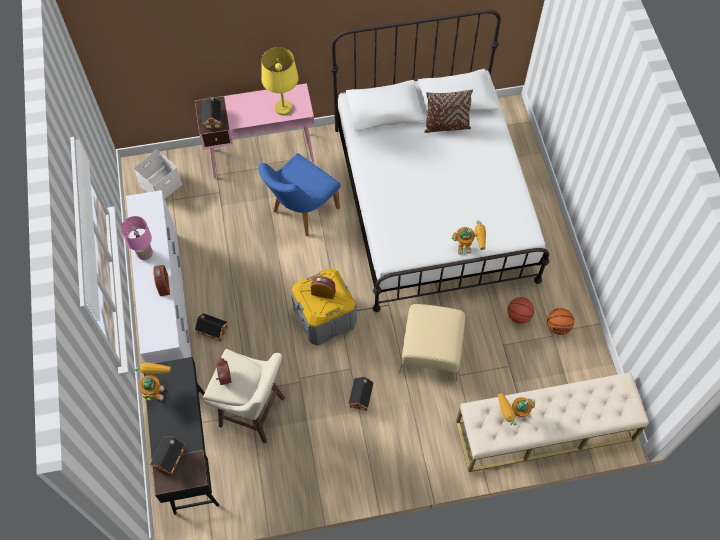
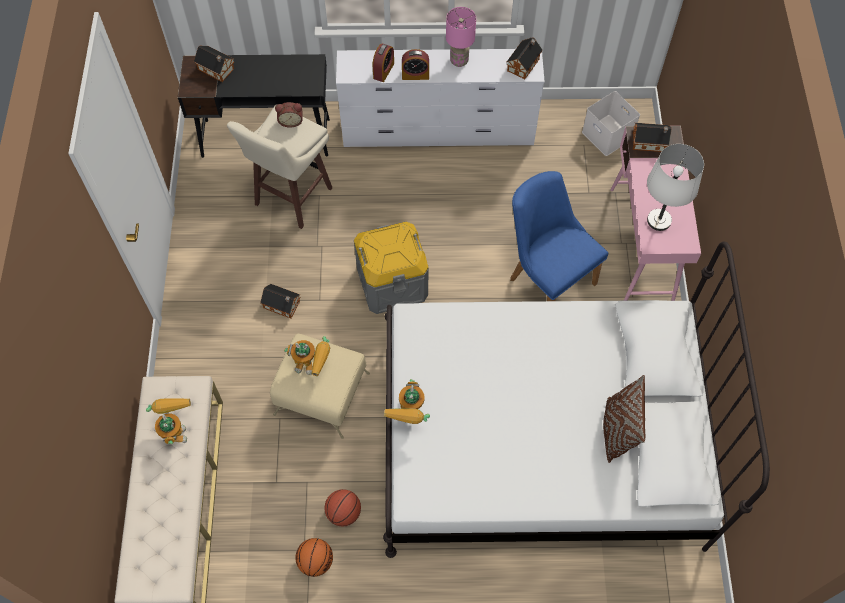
camera: 100 degrees right, 0 degrees up
(156, 387) = (296, 63): toy robot -> toy robot (313, 366)
(212, 329) = (402, 169): toy house -> toy house (524, 64)
(283, 108) = (659, 220): yellow table lamp -> white table lamp
(323, 292) = (391, 249): alarm clock -> alarm clock (383, 71)

